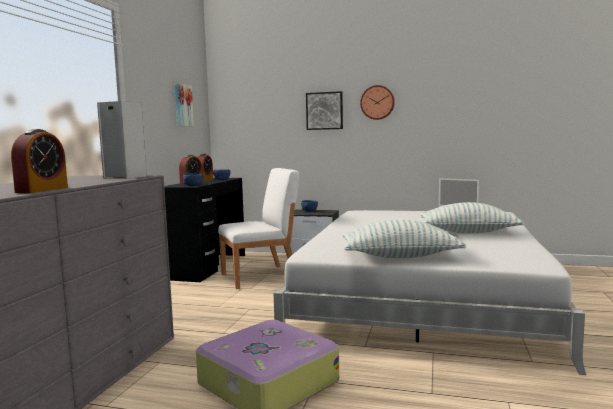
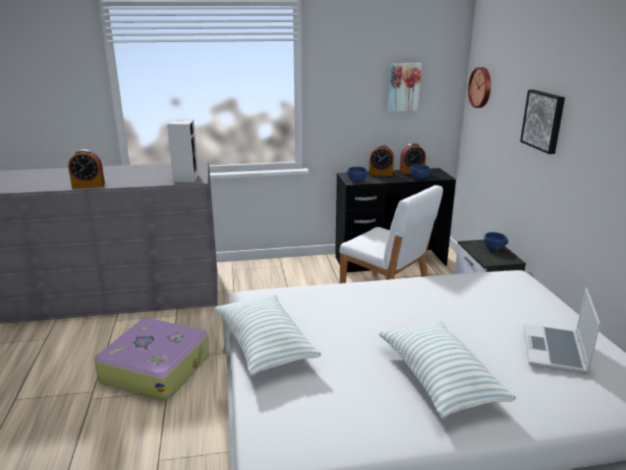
camera: 65 degrees right, 15 degrees up
(377, 102) = (596, 127): wall clock -> wall clock (481, 87)

